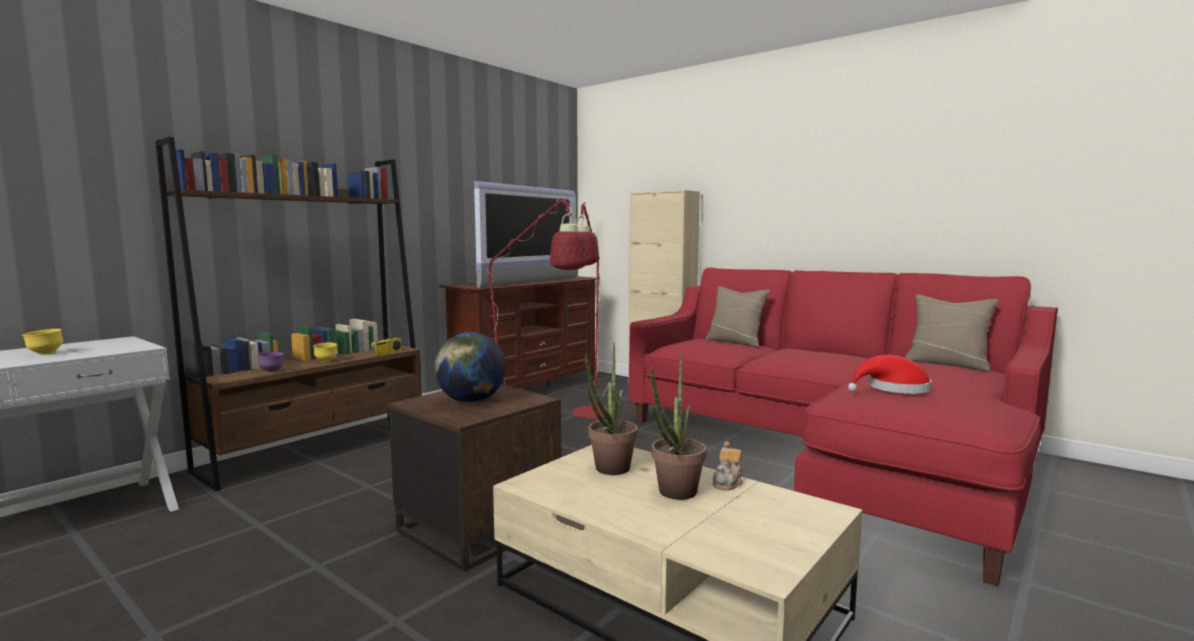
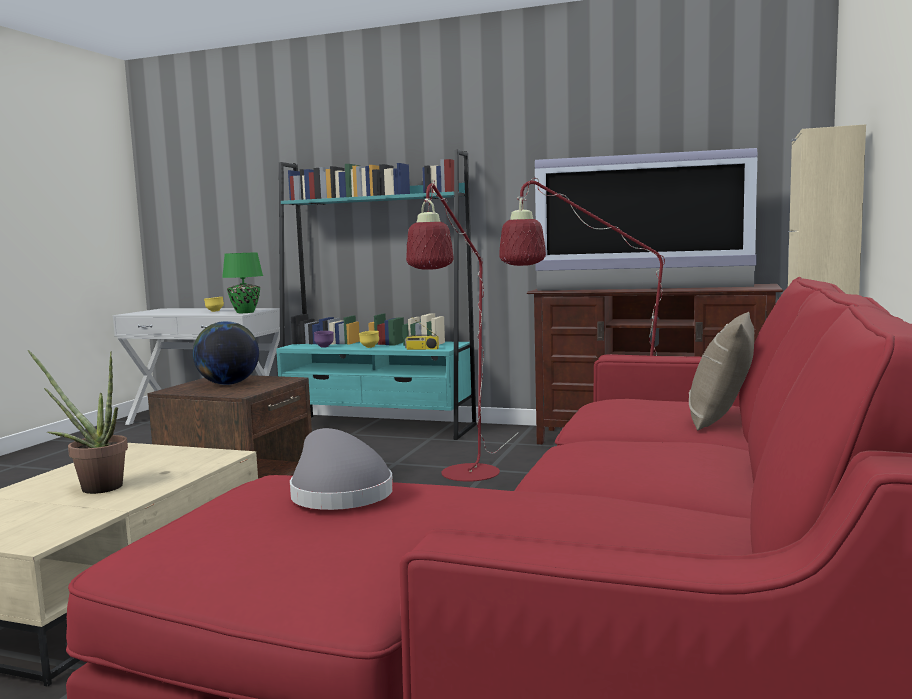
camera: 70 degrees right, 0 degrees up
(133, 345) = (245, 312): none -> green table lamp
(318, 449) = (378, 427): brown bookcase -> turquoise bookcase
(609, 471) = (158, 463): potted plant -> none
(728, 483) = (123, 501): teapot -> none
(893, 389) = (337, 494): red hat -> grey hat
(947, 364) = (715, 550): beige pillow -> none

